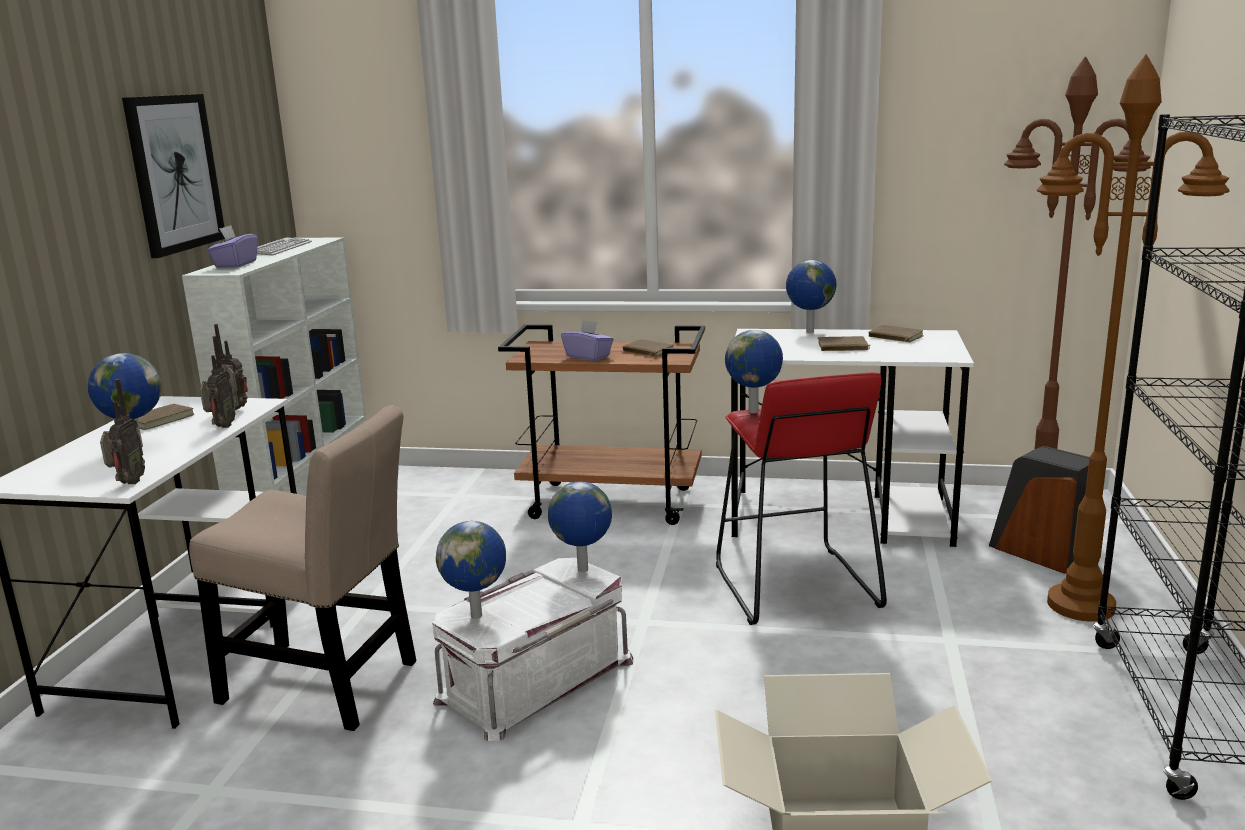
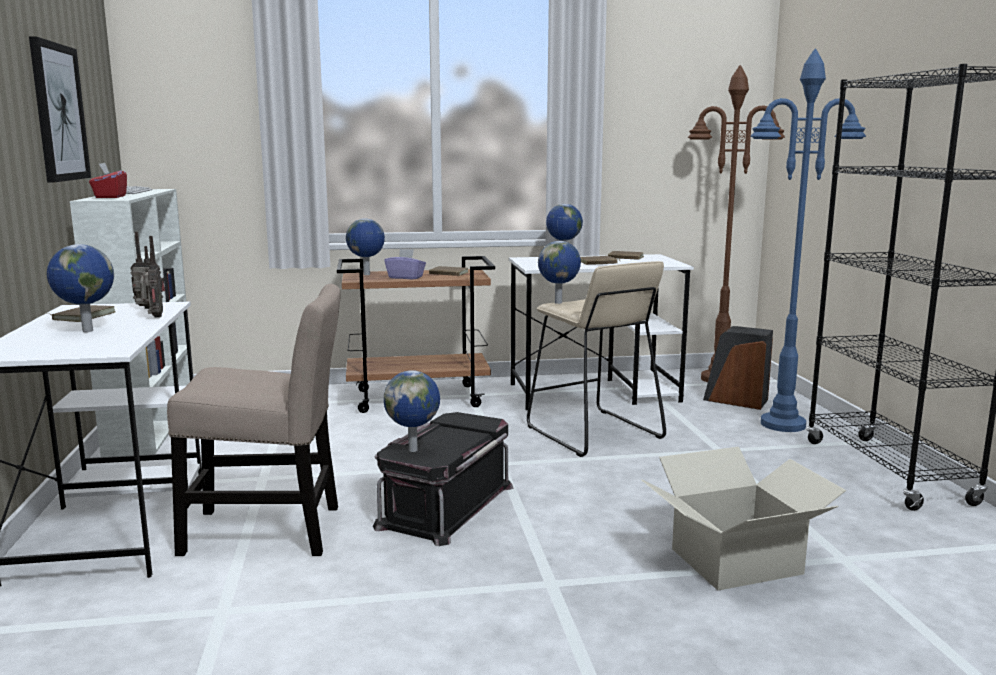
camera: 20 degrees left, 5 degrees down
(127, 483) = (114, 349): radio -> none
(235, 264) = (110, 197): purple tissue box -> red tissue box
(534, 678) = (445, 505): white storage box -> black storage box
(583, 570) = (471, 418): globe -> globe (367, 275)
(793, 585) = (592, 432): red stool -> beige stool
(1081, 605) = (783, 424): brown floor lamp -> blue floor lamp

